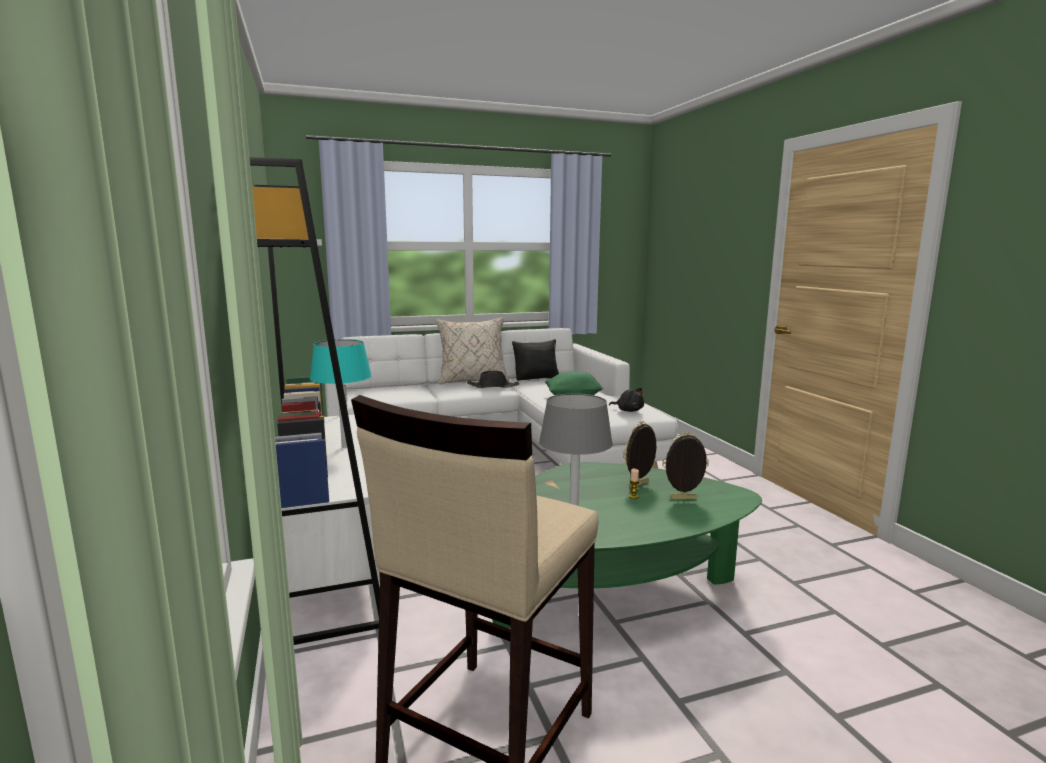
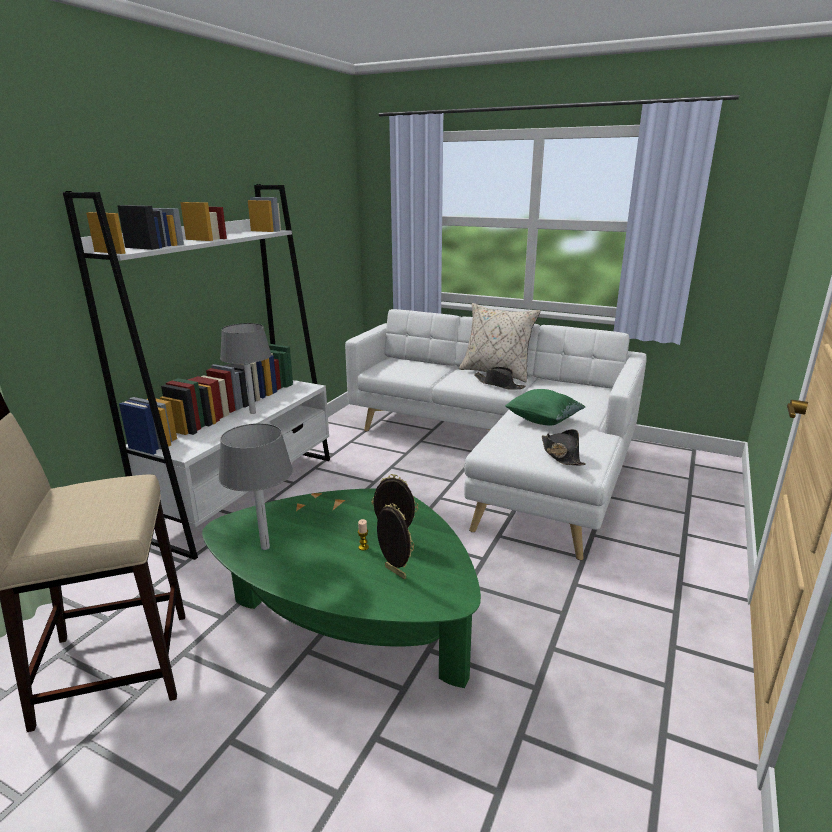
camera: 45 degrees right, 10 degrees up
(345, 446) = (253, 412): turquoise table lamp -> grey table lamp
(536, 378) = (564, 385): black pillow -> none
(628, 410) = (561, 454): black plush toy -> black hat

